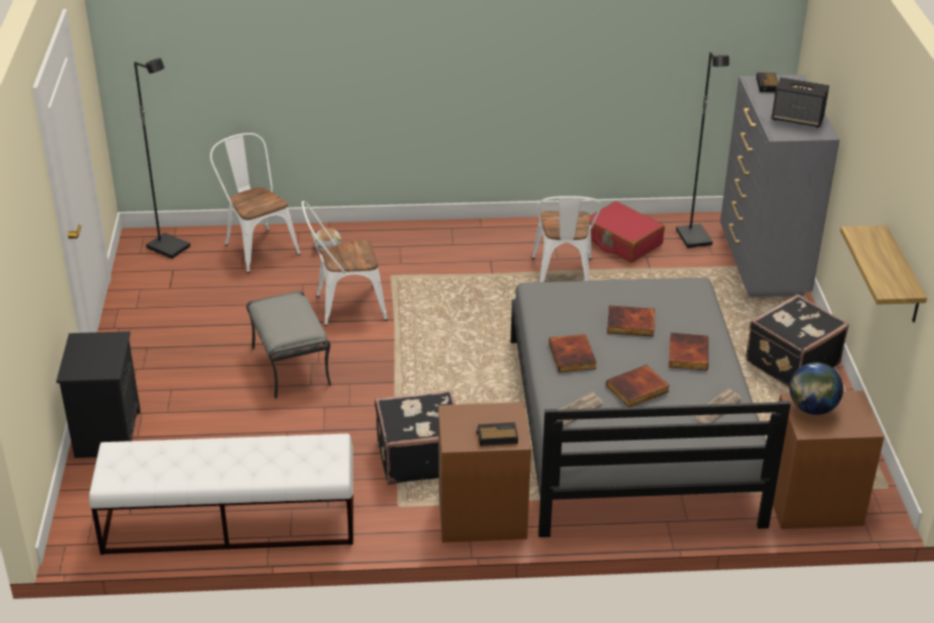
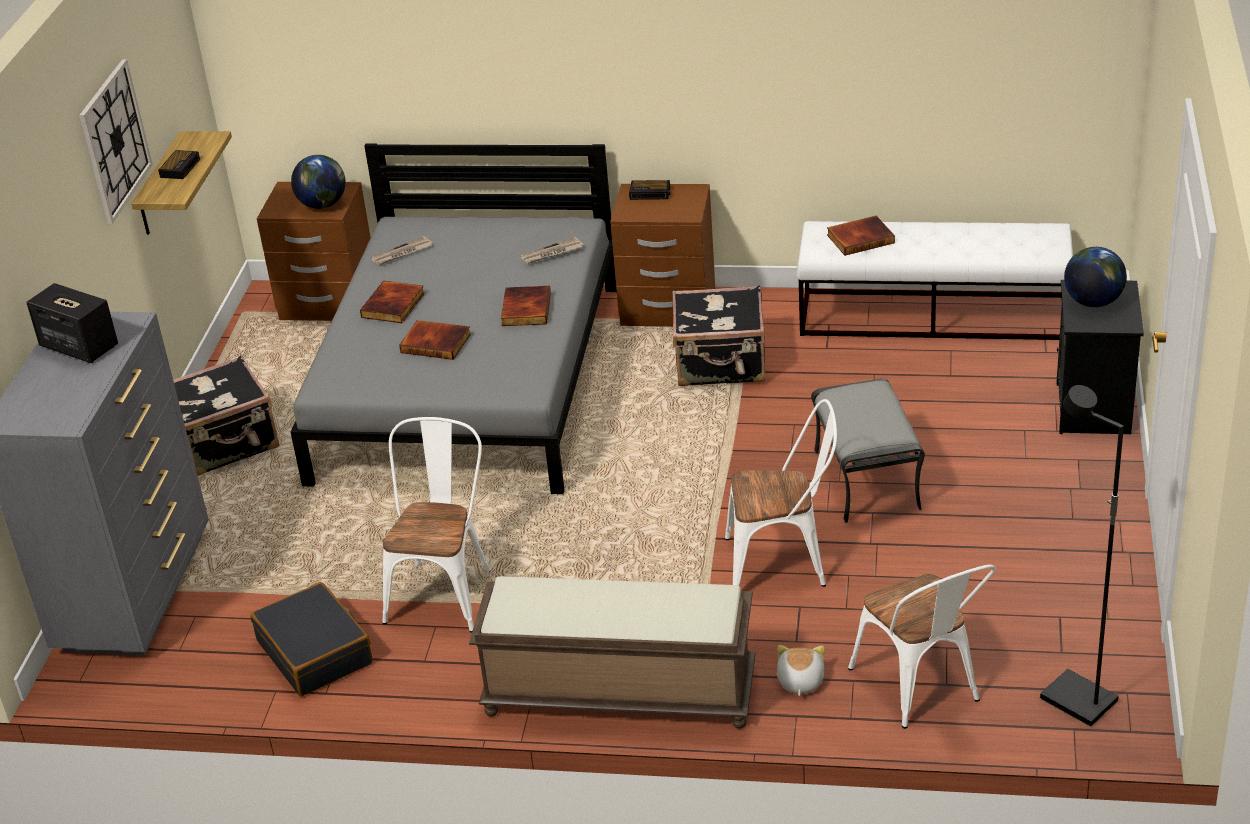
camera: 165 degrees left, 0 degrees up
(99, 358) = (1093, 302): none -> globe
(432, 234) = (617, 694): none -> brown bench
(622, 241) = (315, 652): red suitcase -> black suitcase
(637, 389) = (474, 270): book -> book (860, 238)
(695, 238) = (198, 649): black floor lamp -> none
(767, 85) = (58, 412): alarm clock -> alarm clock (180, 167)
(897, 173) = (114, 141): none -> wall clock

